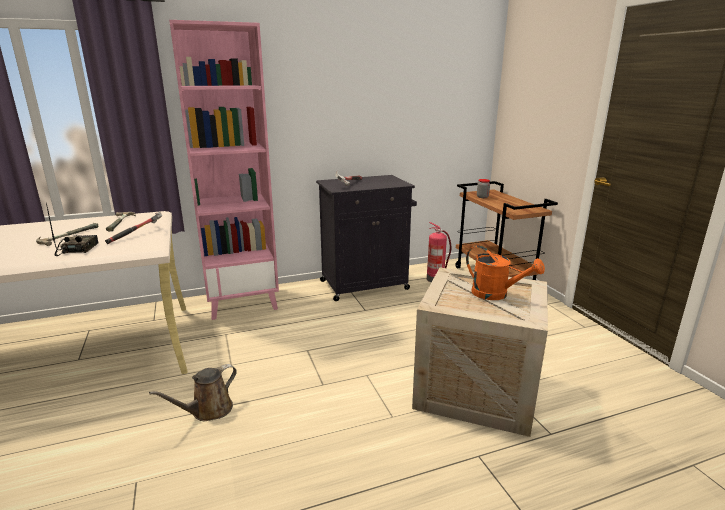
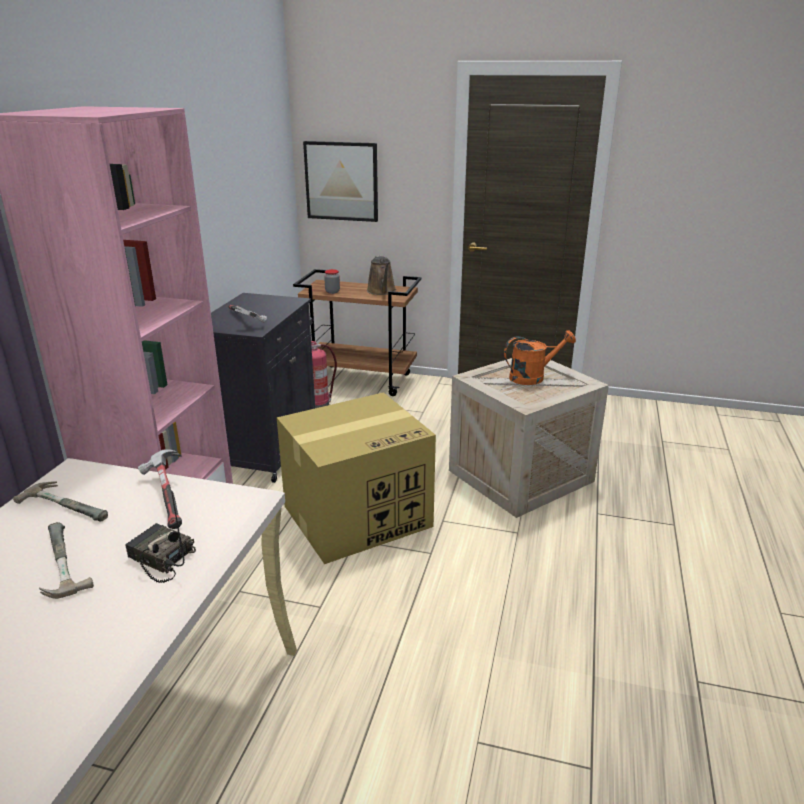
camera: 55 degrees left, 5 degrees up
(208, 411) = (398, 651): brown watering can -> brown watering can (382, 291)
(334, 340) = (358, 515): none -> cardboard box
(522, 111) = (341, 181): none -> picture

